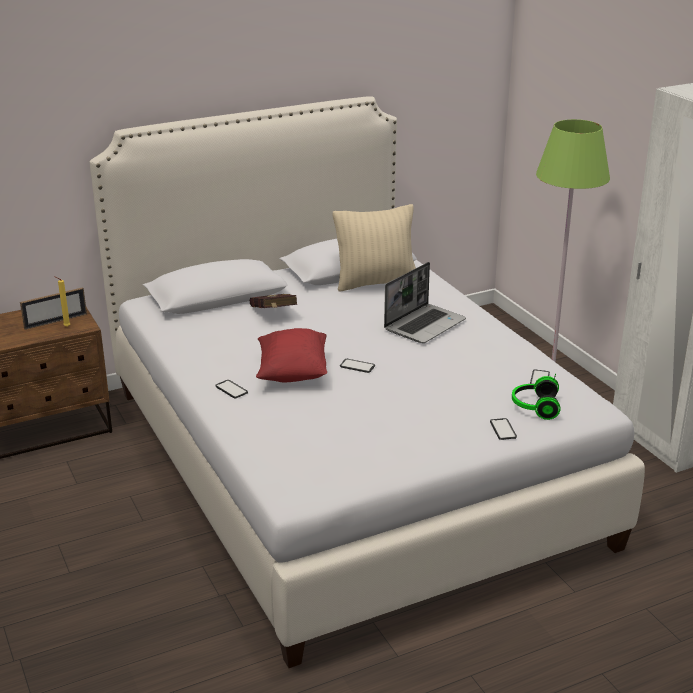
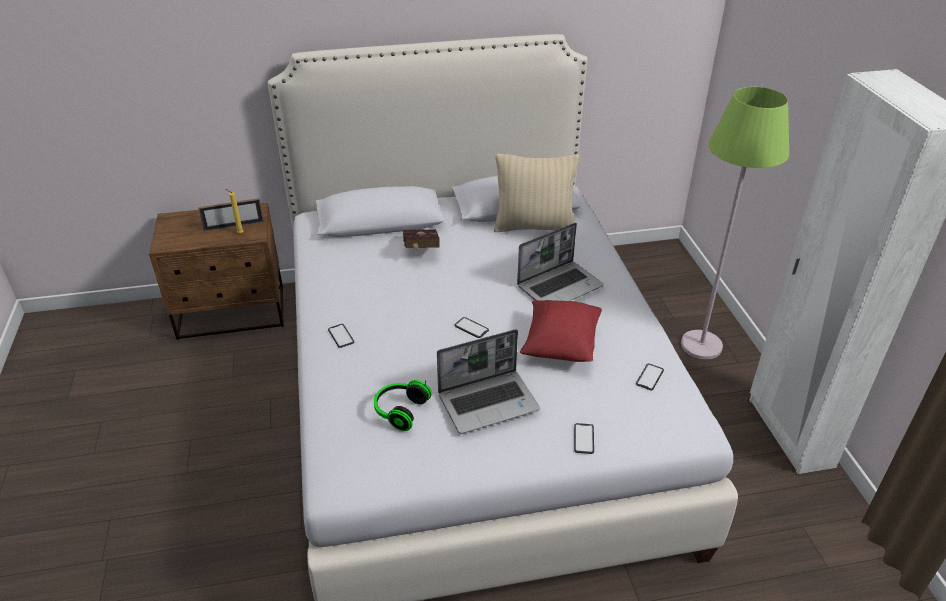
camera: 15 degrees right, 10 degrees up
(292, 373) = (406, 325): red pillow -> red pillow (560, 345)
(404, 416) = (489, 402): none -> laptop
(534, 407) = (629, 414): headphones -> headphones (399, 410)

